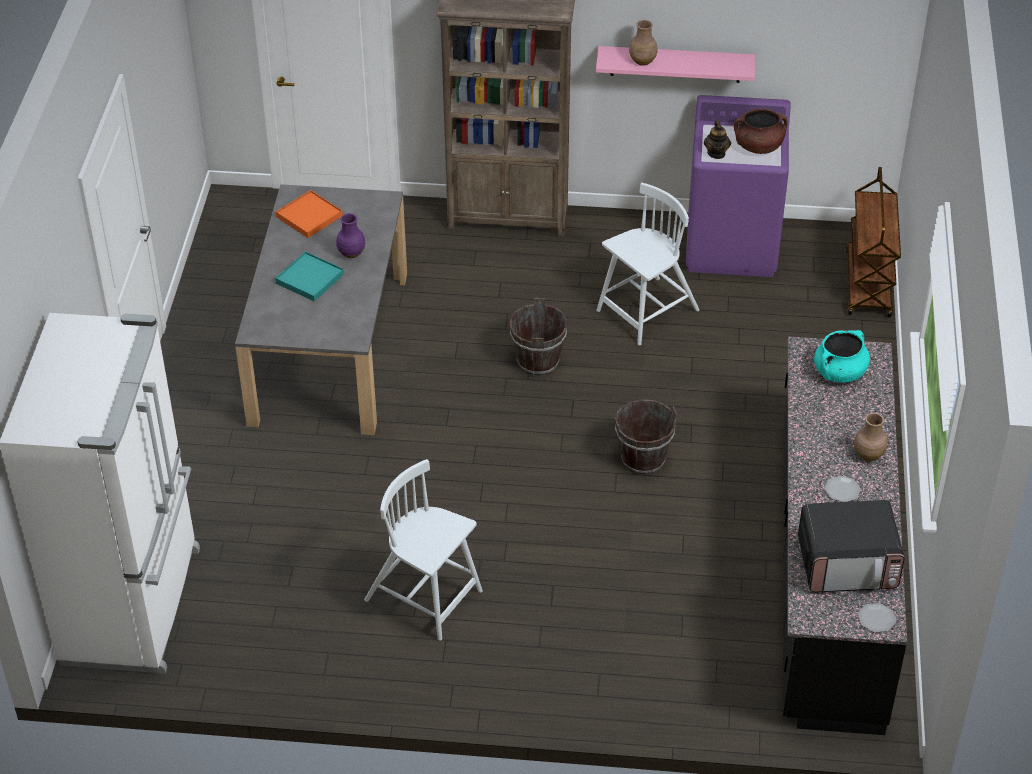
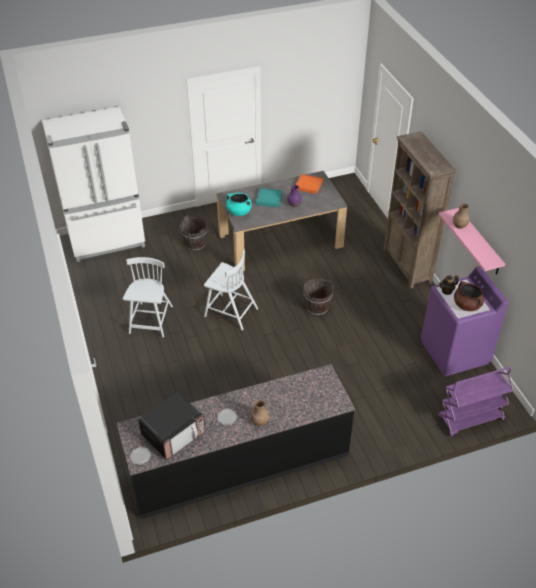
camera: 65 degrees right, 0 degrees up
(643, 459) = (276, 366): brown bucket -> brown bucket (195, 244)
(646, 312) = (379, 335): white chair -> white chair (230, 312)
(839, 372) = (316, 392): turquoise cooking pot -> turquoise cooking pot (239, 212)
(848, 564) = (174, 434): microwave -> microwave turned 105 degrees counterclockwise
(868, 285) = (470, 419): brown cart -> purple cart

